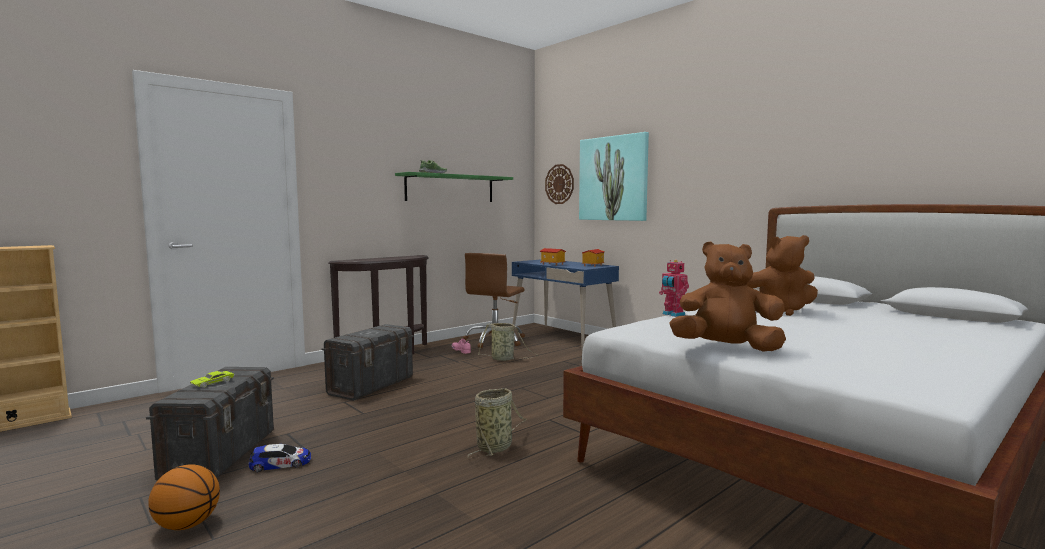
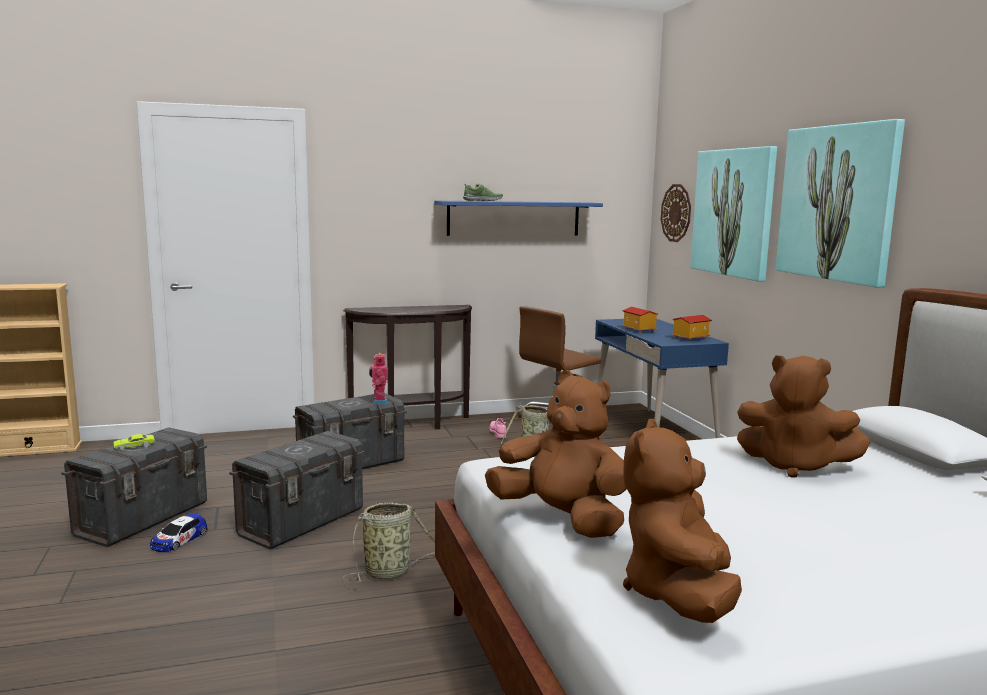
camera: 25 degrees right, 5 degrees up
(187, 525) = (54, 584): basketball -> none
(280, 464) = (179, 540): toy car -> toy car turned 105 degrees clockwise
(380, 429) = (302, 522): none -> grey storage box
(450, 188) = (514, 218): green shelf -> blue shelf
(672, 314) = (621, 447): toy robot -> toy robot (379, 401)
(702, 164) = (838, 203): none -> picture
(870, 368) = (678, 595): none -> brown plush toy

